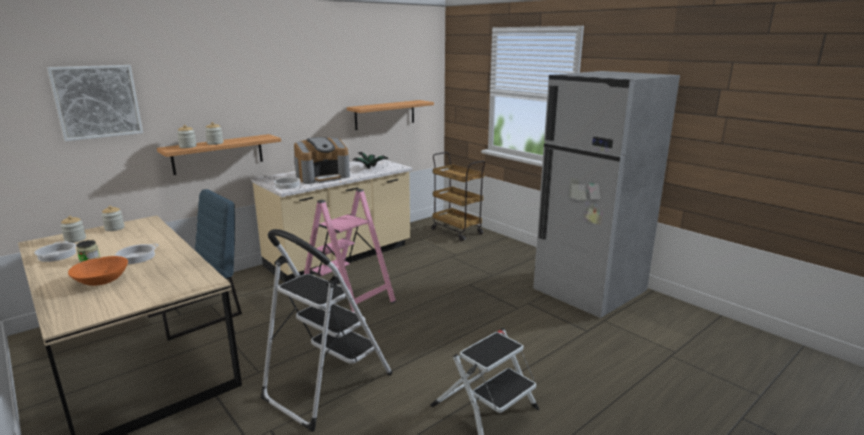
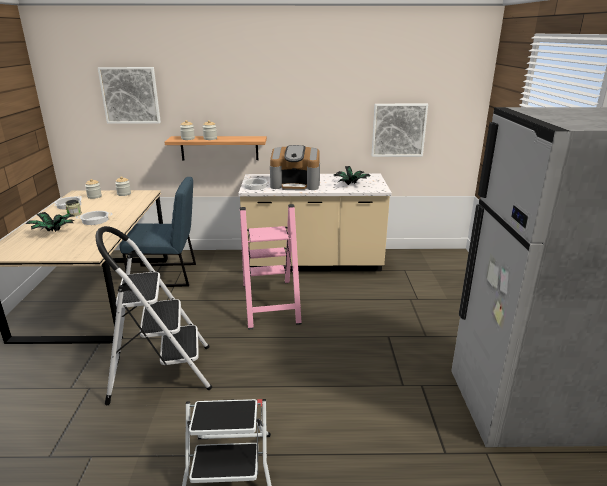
camera: 40 degrees right, 5 degrees up
(102, 281) = (53, 232): orange bowl -> potted plant
(385, 114) = (398, 130): shelf -> picture
(457, 232) = (452, 274): brown cart -> none

